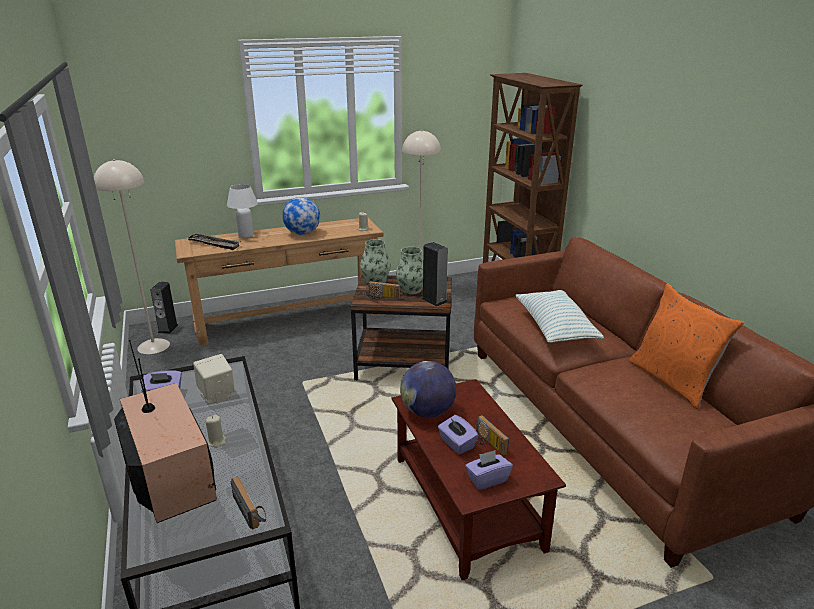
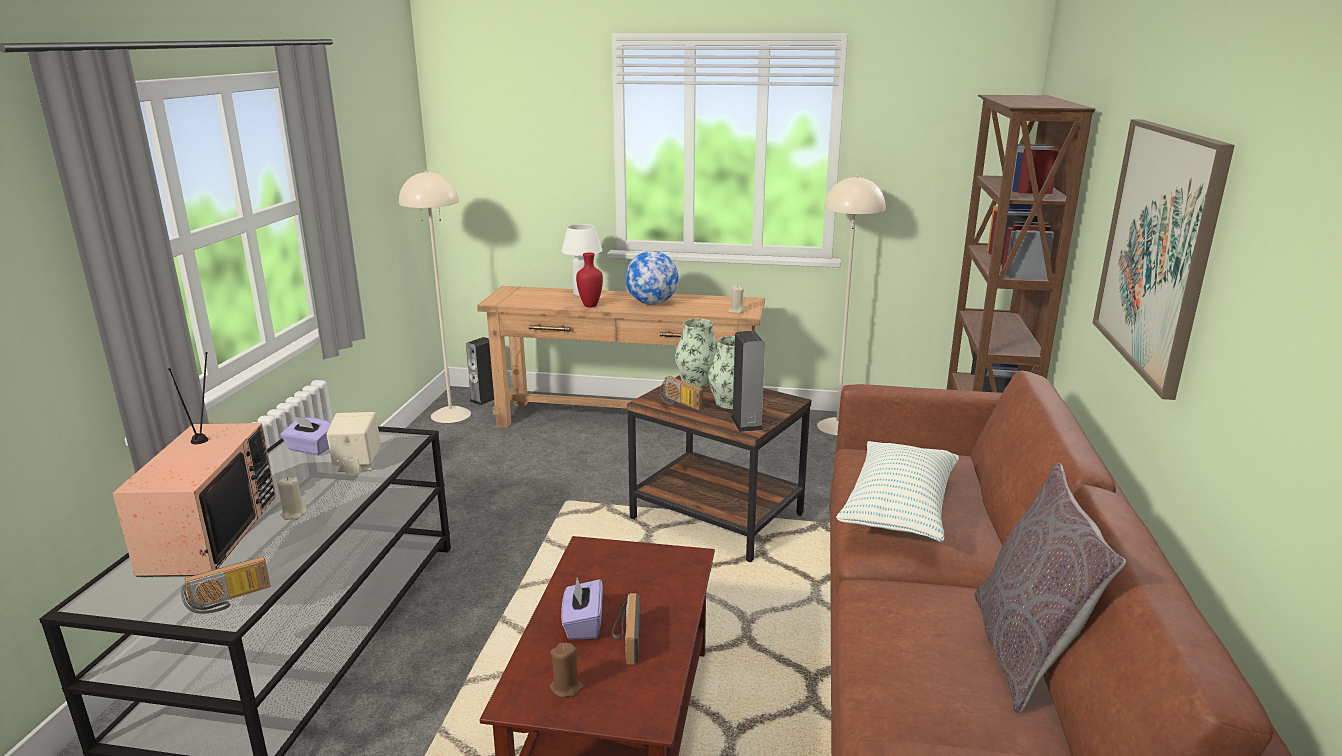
camera: 30 degrees right, 5 degrees down
(214, 244) = (535, 297): tray -> none
(252, 510) = (229, 601): radio -> radio turned 60 degrees clockwise
(262, 243) = (589, 305): none -> red vase
(427, 412) = (595, 569): globe -> none
(487, 479) = (566, 687): purple tissue box -> brown candle
(659, 164) = (1157, 249): none -> picture
(672, 380) = (1026, 652): orange pillow -> grey pillow

